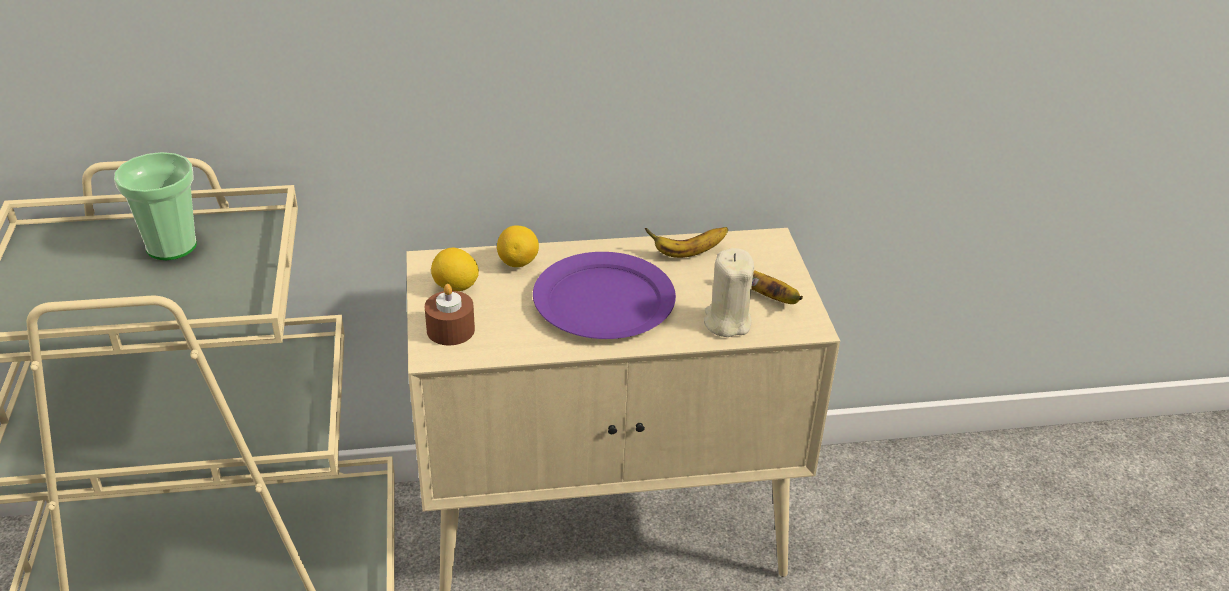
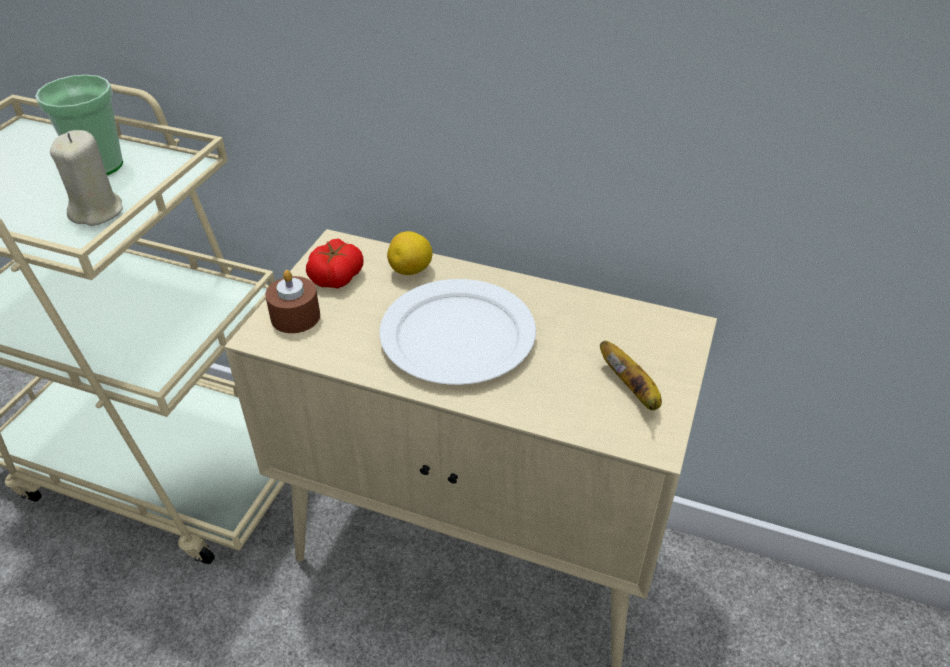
camera: 30 degrees right, 5 degrees up
(456, 287) = (336, 276): lemon -> tomato
(603, 300) = (458, 335): purple plate -> white plate
(688, 253) = (584, 312): banana -> none
(727, 322) = (565, 404): beige candle -> beige candle (97, 211)

